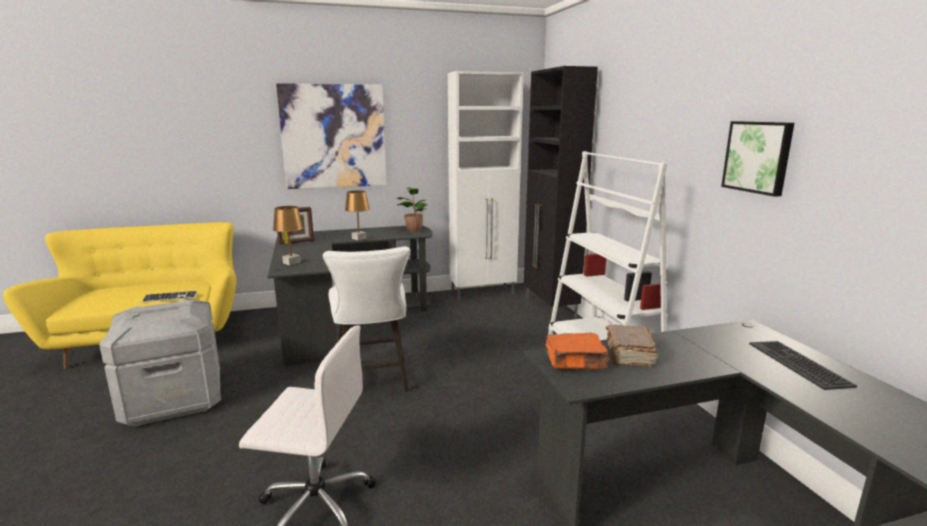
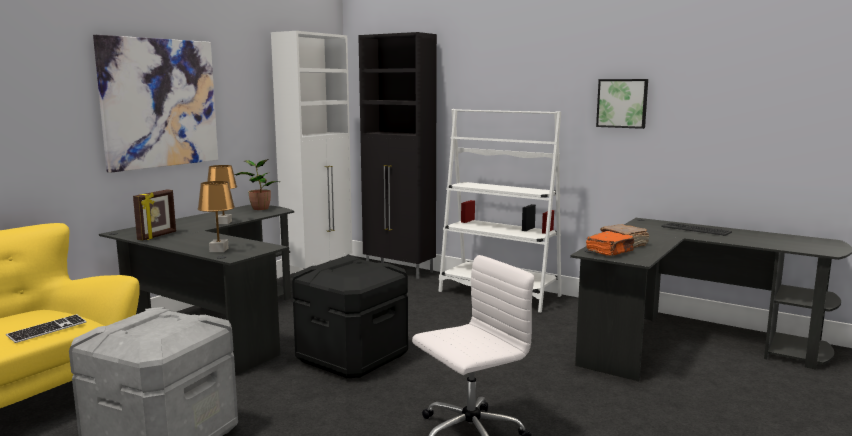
camera: 40 degrees left, 5 degrees down
(373, 382) = (352, 358): white stool -> black storage box

